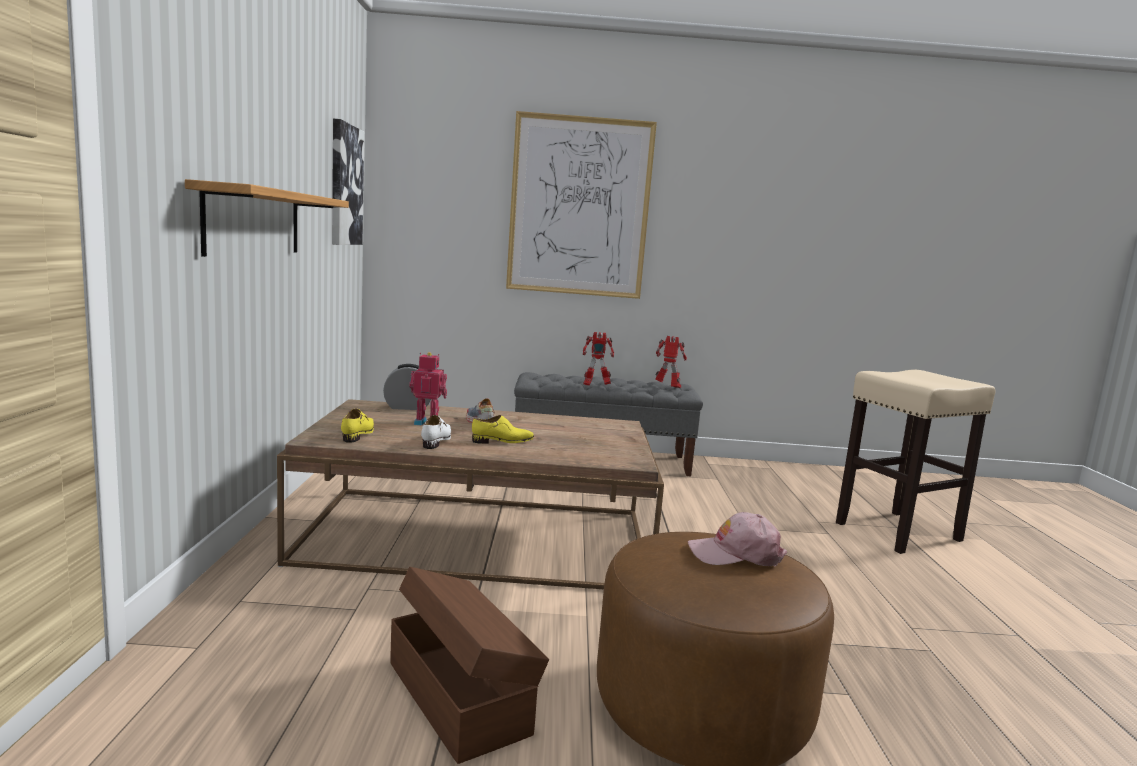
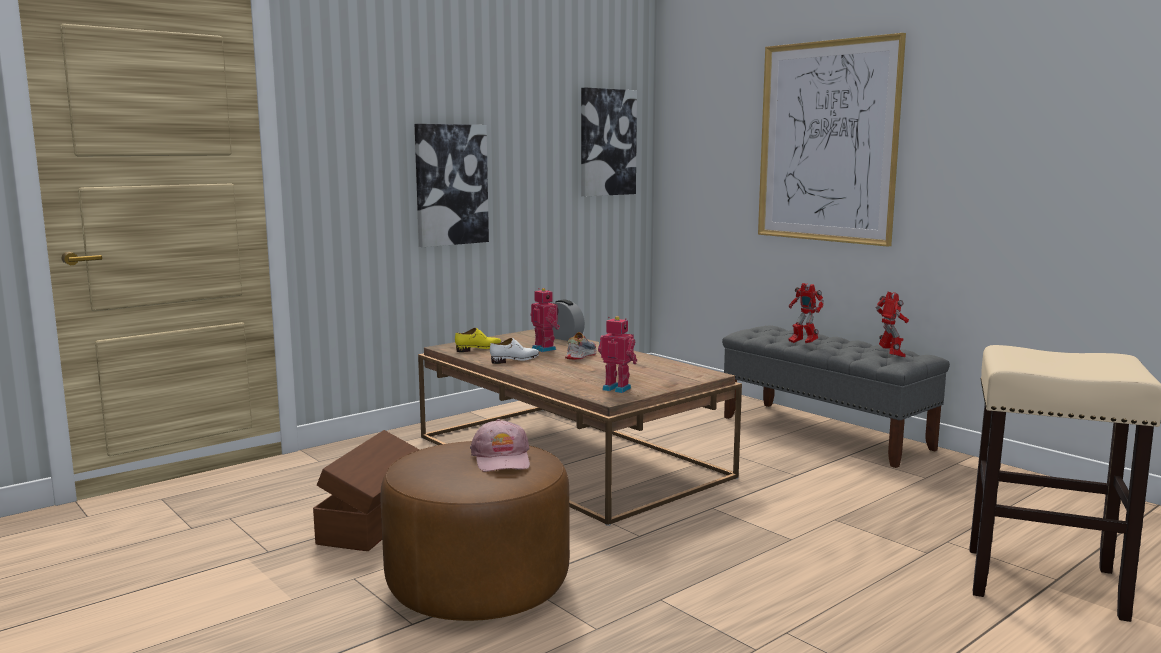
camera: 50 degrees right, 0 degrees up
(254, 222) = (450, 185): shelf -> picture
(503, 441) = (558, 368): yellow shoe -> none
(610, 452) = (617, 388): none -> toy robot
(735, 554) = (502, 459): pink cap -> pink cap turned 150 degrees counterclockwise

